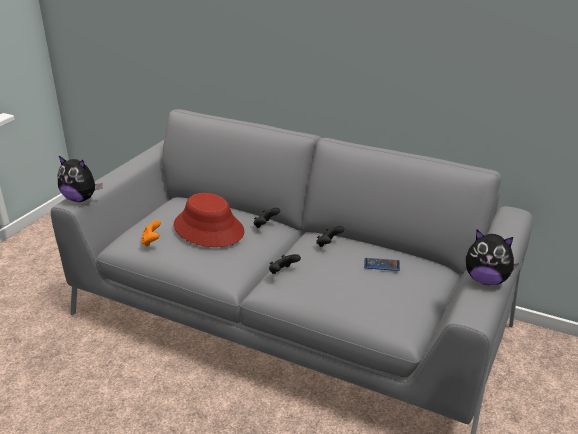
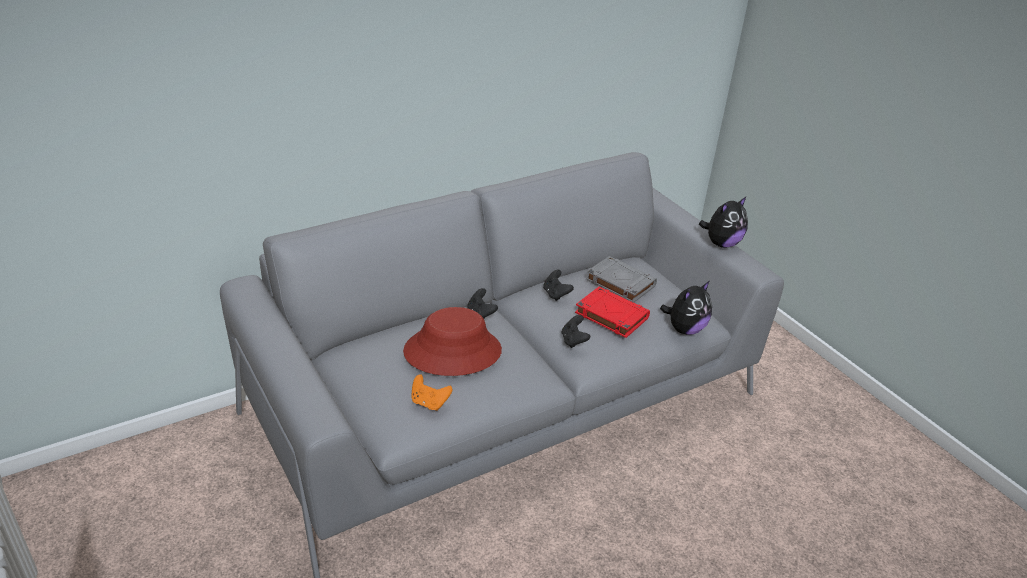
camera: 60 degrees left, 5 degrees up
(81, 199) = (325, 411): plush toy -> plush toy (684, 329)
(330, 274) = (610, 315): none -> red book
(381, 265) = (619, 283): phone -> grey book

